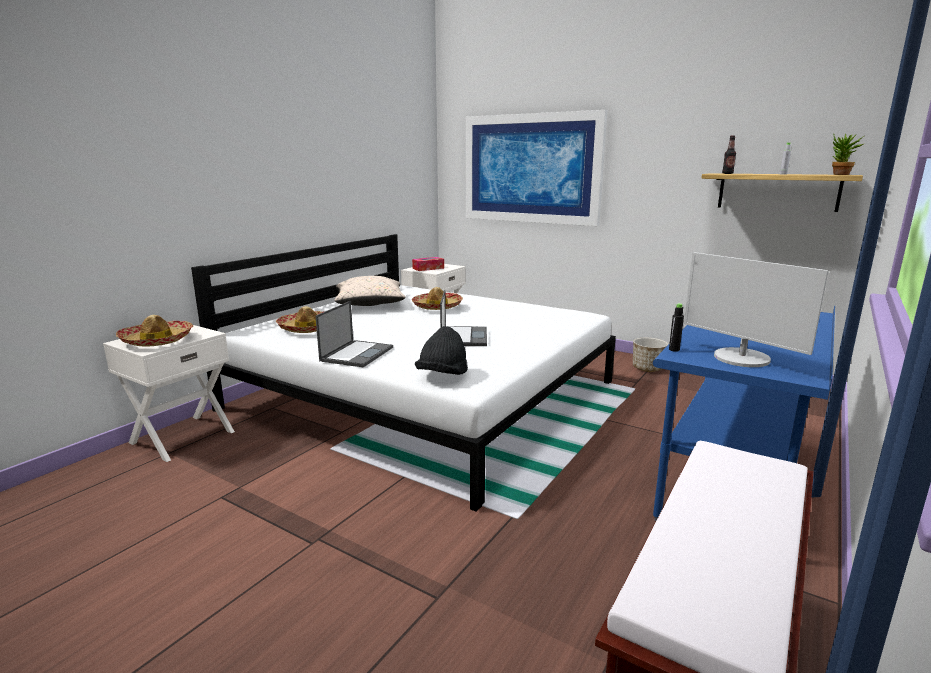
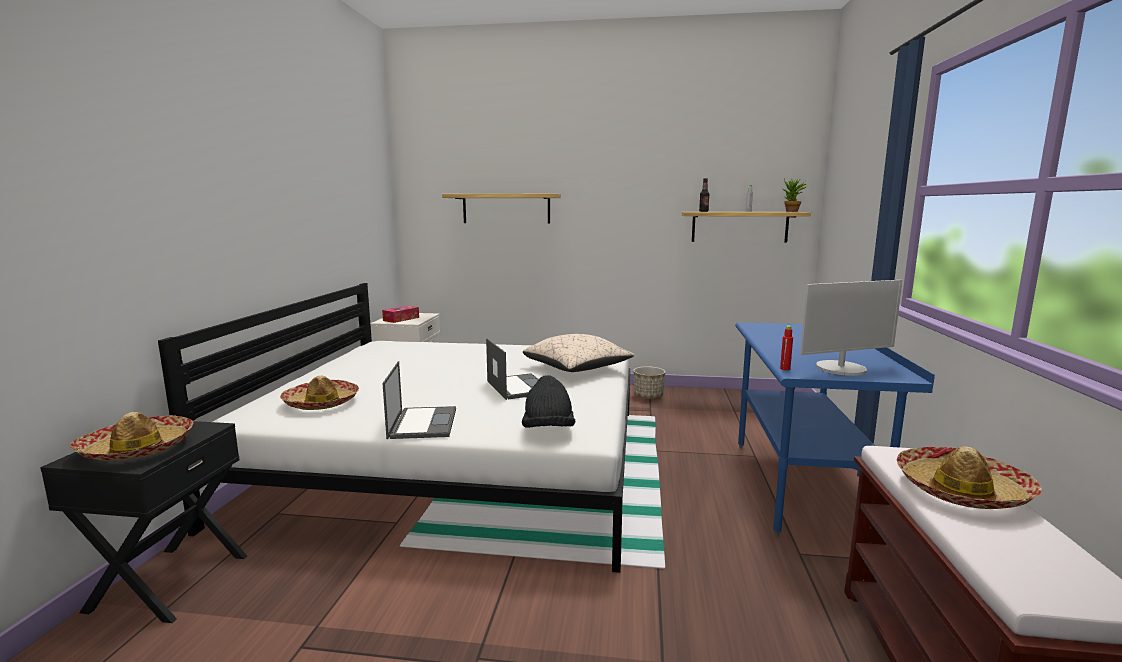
camera: 25 degrees left, 5 degrees down
(182, 437) = (168, 582): white nightstand -> black nightstand
(370, 305) = (368, 366): beige pillow -> beige pillow (577, 369)
(437, 306) = (451, 359): hat -> hat (961, 490)
(530, 169) = (506, 208): picture -> shelf
(674, 349) = (785, 369): black bottle -> red bottle
(741, 358) = (841, 369): monitor -> monitor turned 45 degrees counterclockwise

